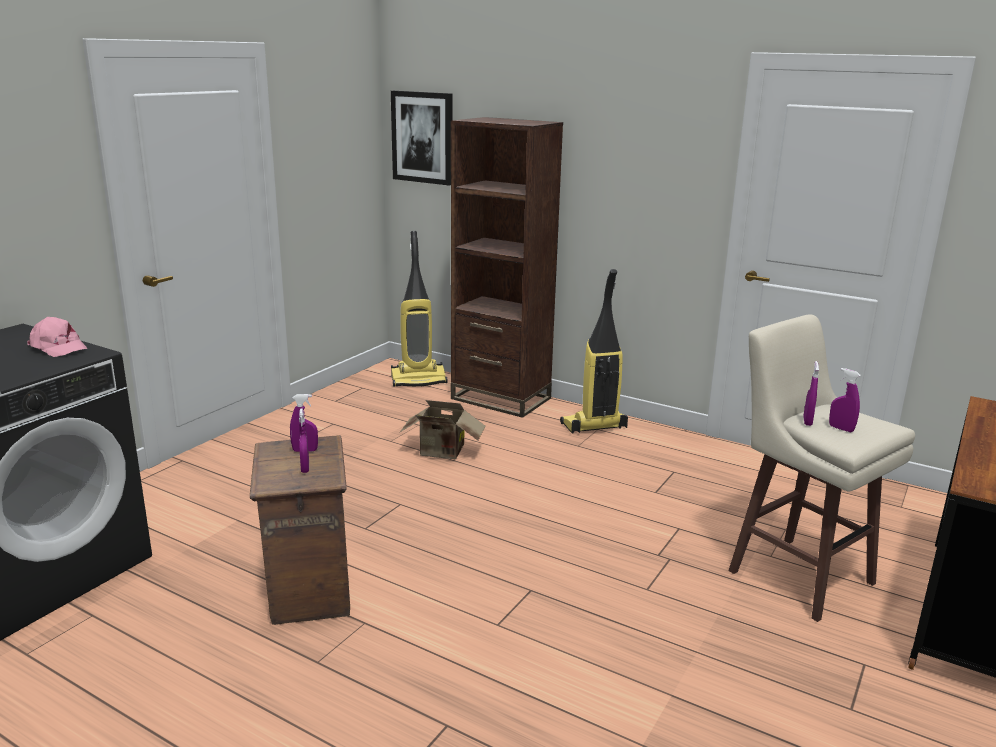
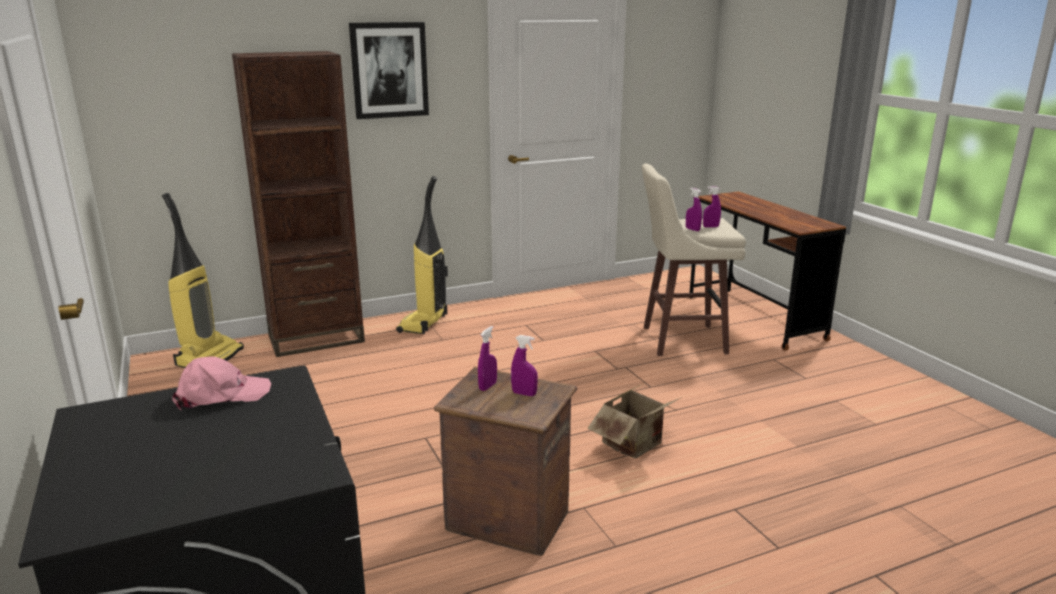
camera: 55 degrees left, 0 degrees up
(423, 137) = (142, 84): picture -> picture (389, 70)
(442, 453) = (368, 392): cardboard box -> cardboard box (636, 445)

